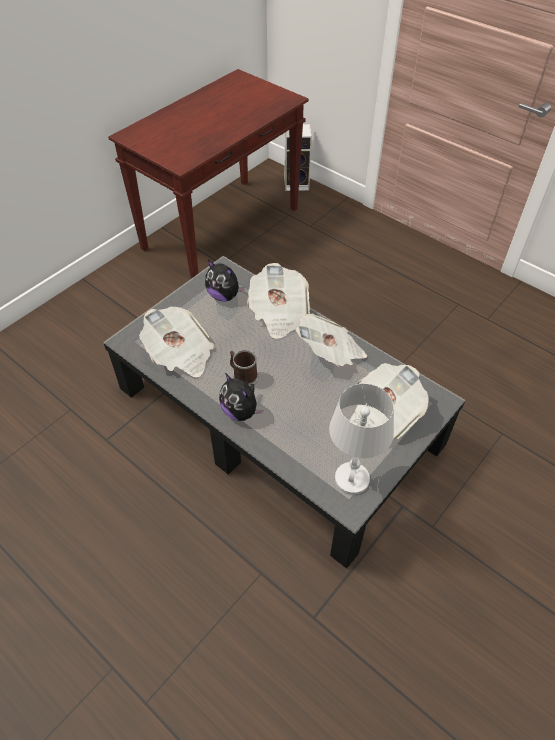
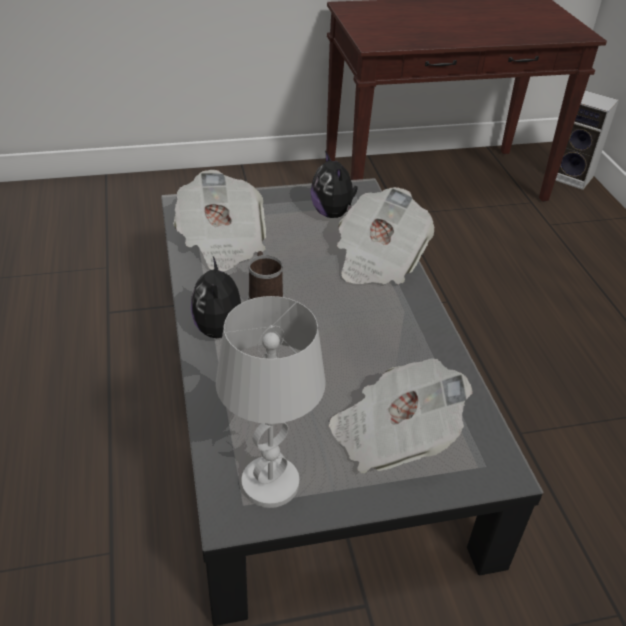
camera: 35 degrees right, 10 degrees down
(330, 353) = (399, 330): newspaper -> none

